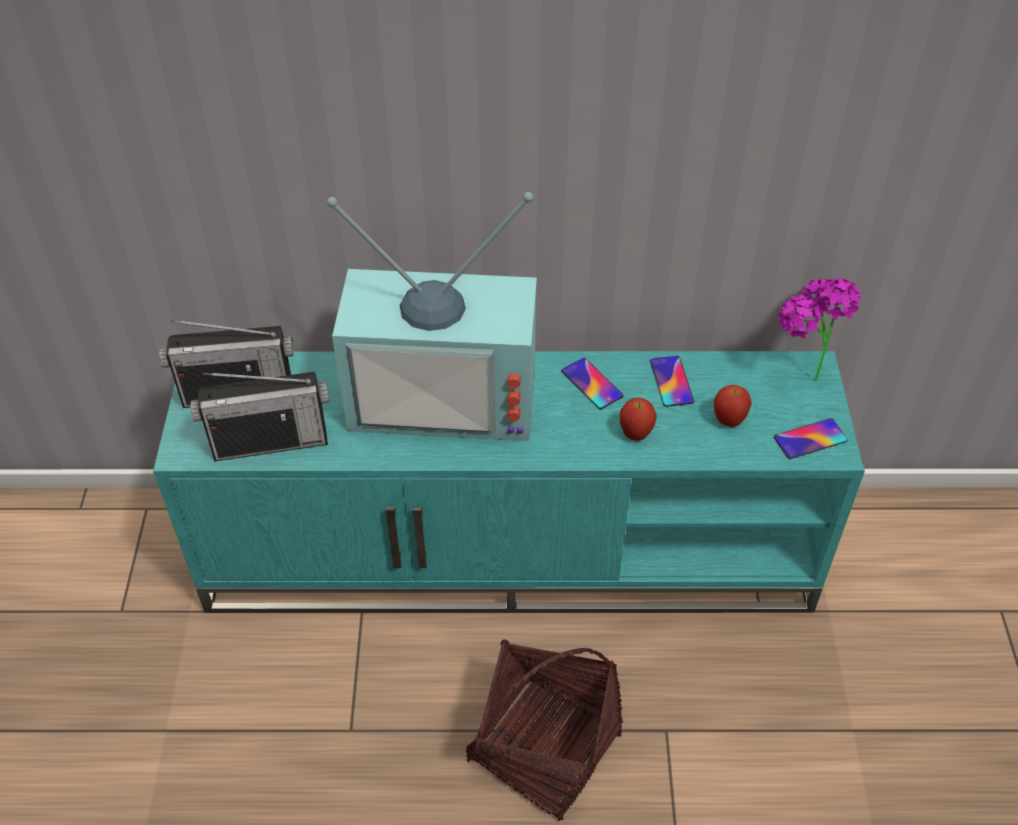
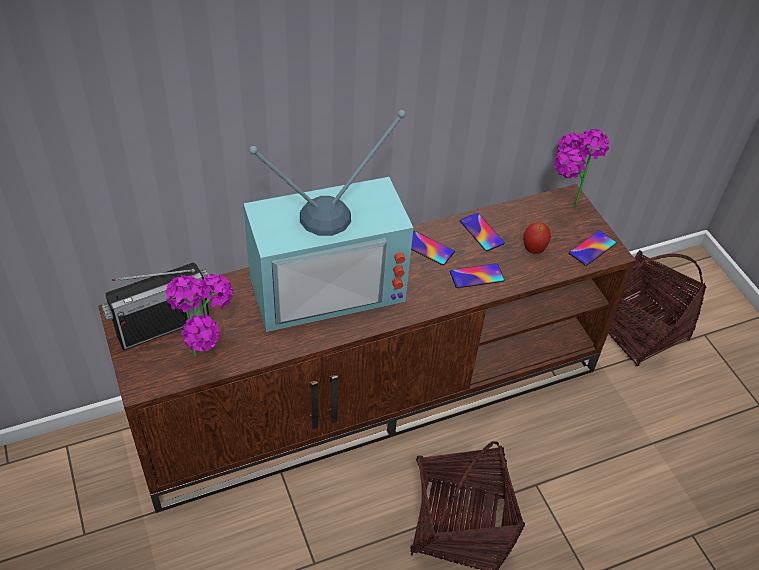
camera: 25 degrees left, 0 degrees up
(270, 442) = (210, 357): radio -> potted plant
(512, 551) = (371, 391): turquoise tv stand -> brown tv stand
(635, 434) = (476, 276): apple -> phone
(907, 576) = (639, 329): none -> basket

